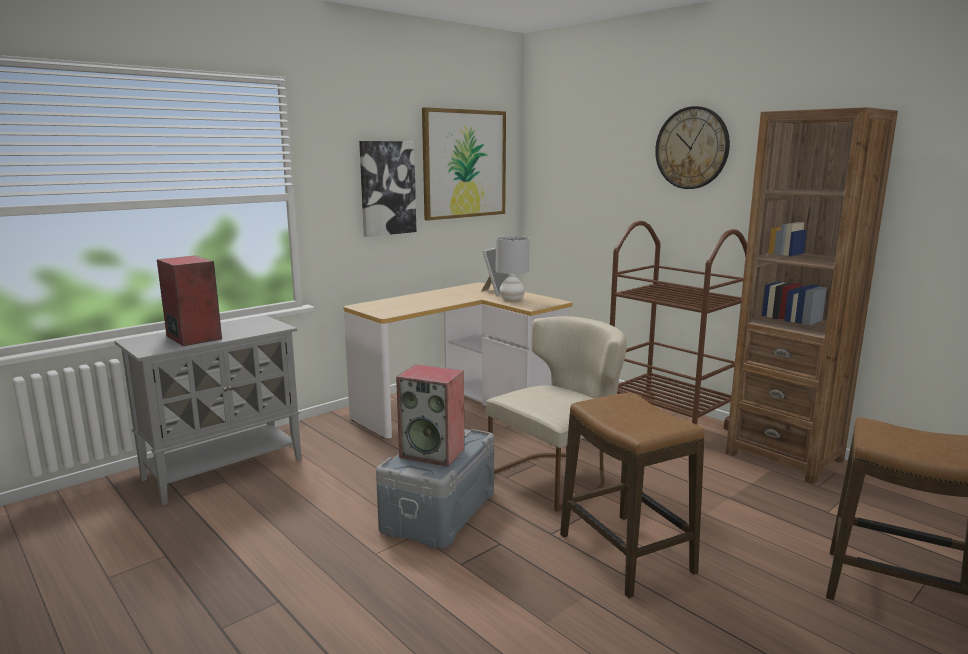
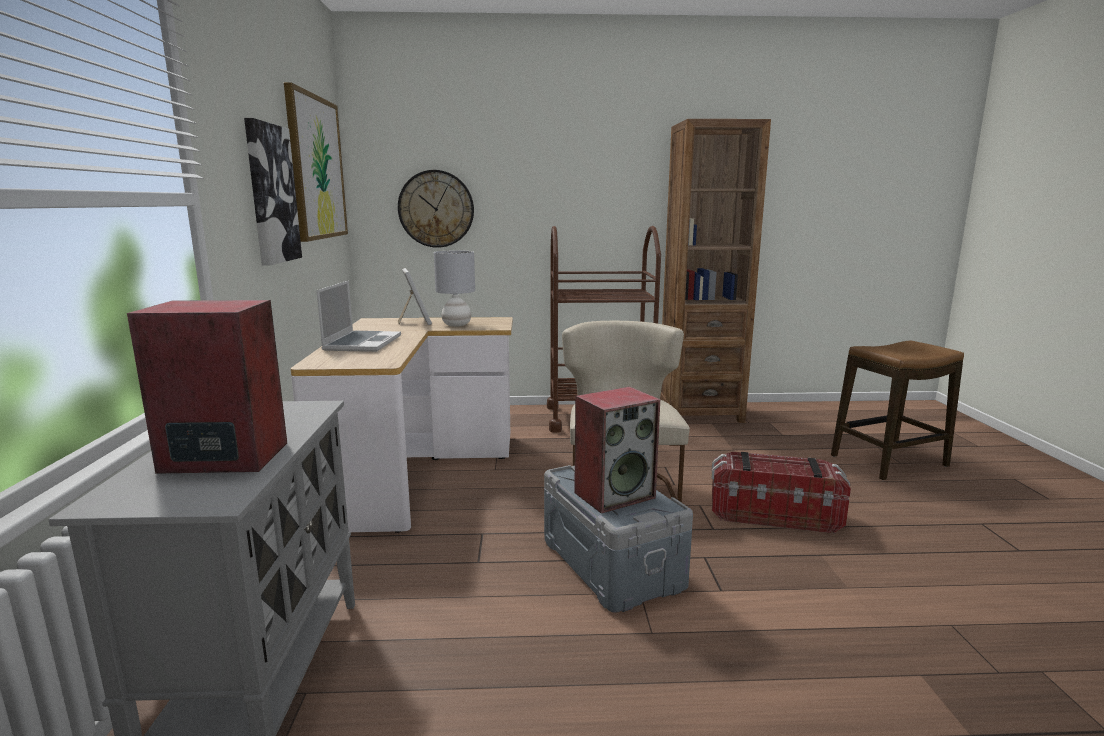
camera: 50 degrees left, 0 degrees up
(420, 299) = (362, 343): none -> laptop
(625, 554) = (773, 514): stool -> storage box
(692, 148) = (574, 155): wall clock -> wall clock (436, 209)

